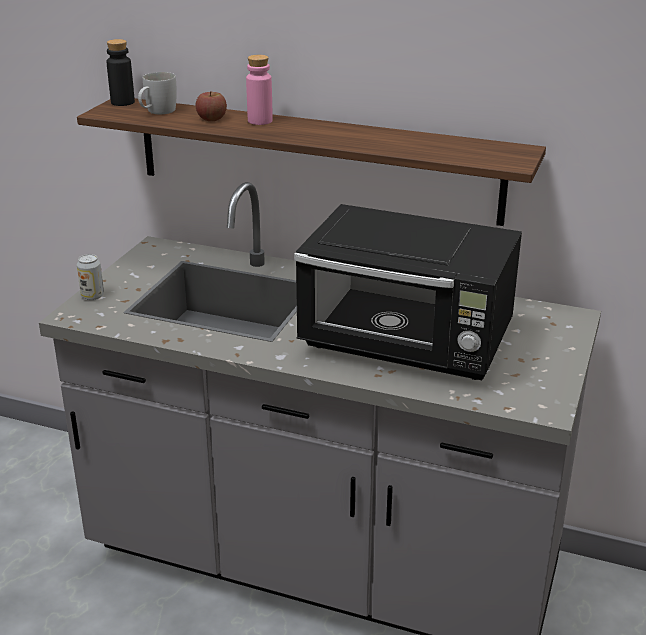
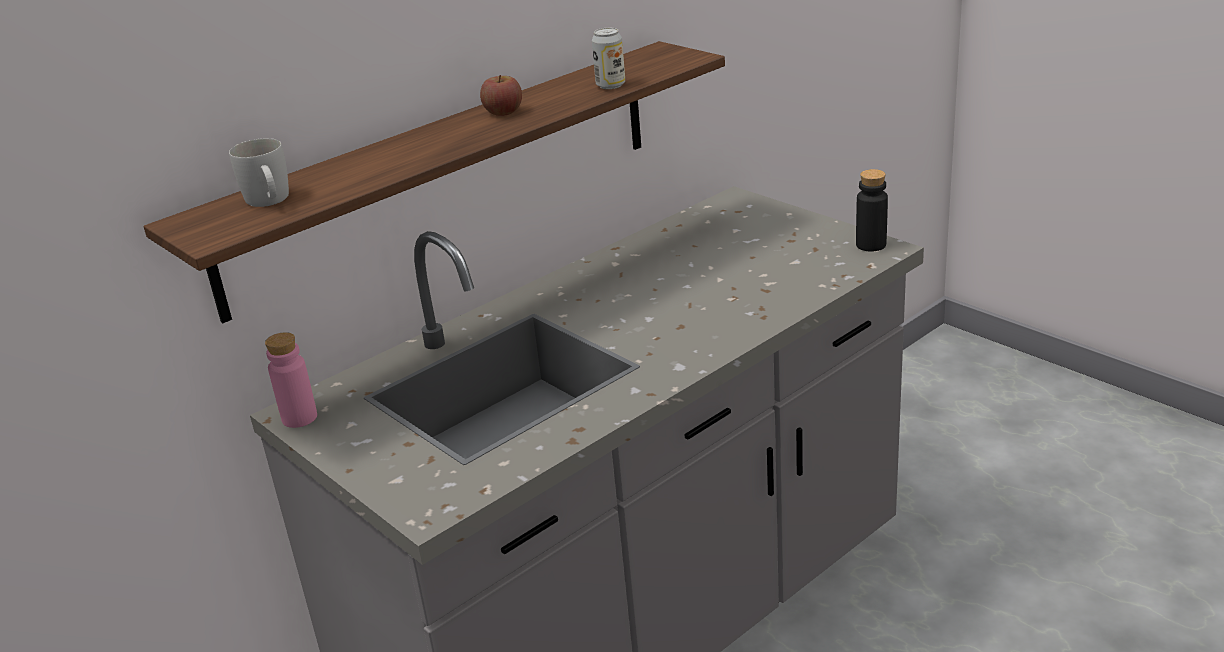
camera: 60 degrees left, 0 degrees up
(92, 296) = (388, 485): can -> can (610, 85)
(122, 102) = (187, 221): black bottle -> black bottle (871, 245)
(211, 119) = (352, 172): apple -> apple (503, 112)
(260, 121) = (403, 146): pink bottle -> pink bottle (299, 418)
(407, 345) = (718, 289): black microwave -> none

